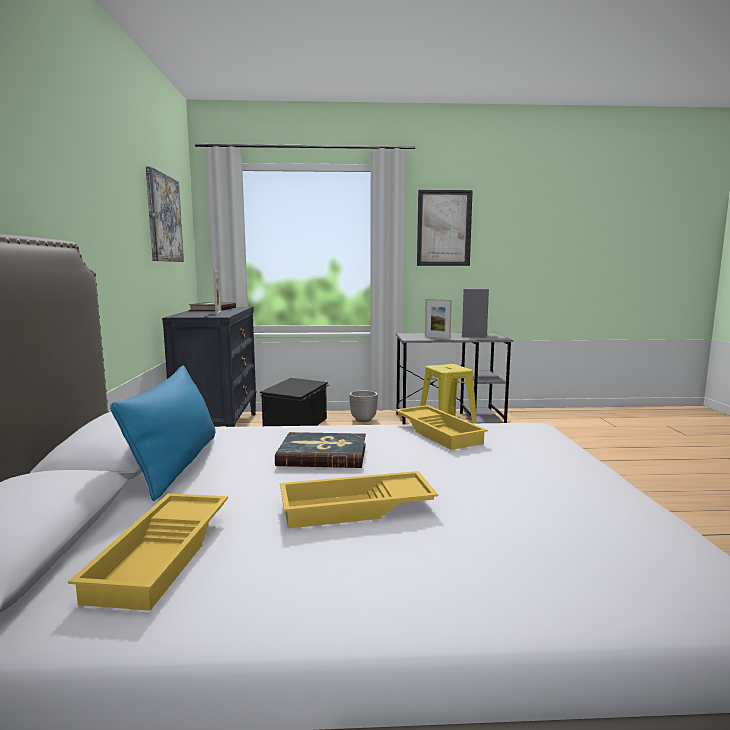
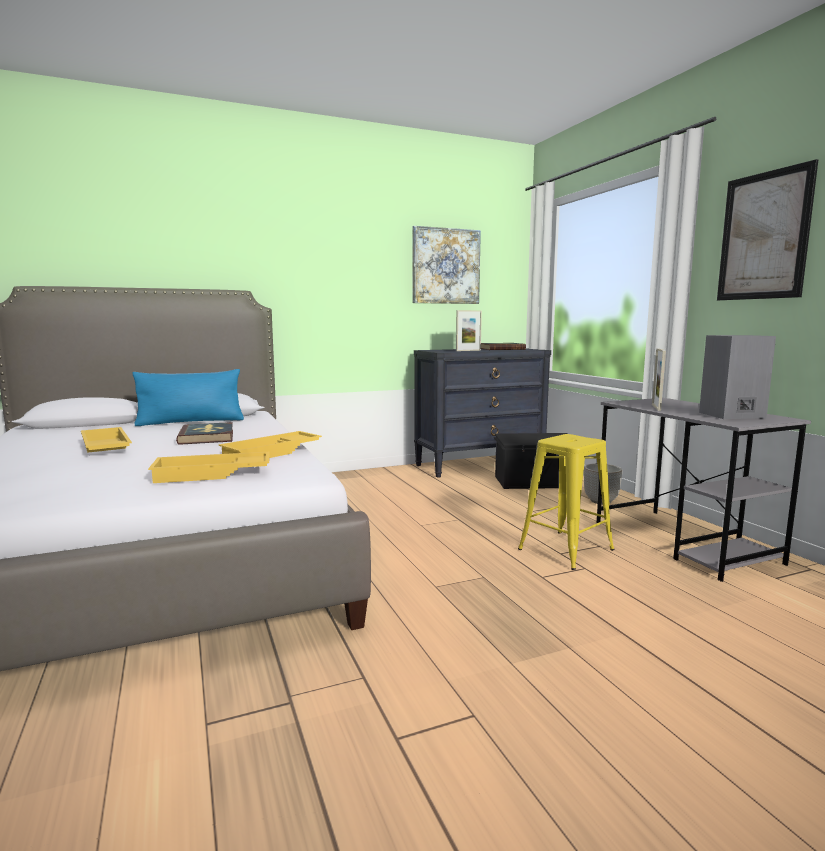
camera: 70 degrees right, 0 degrees up
(164, 555) = (67, 434): yellow tray -> yellow tray (212, 474)

